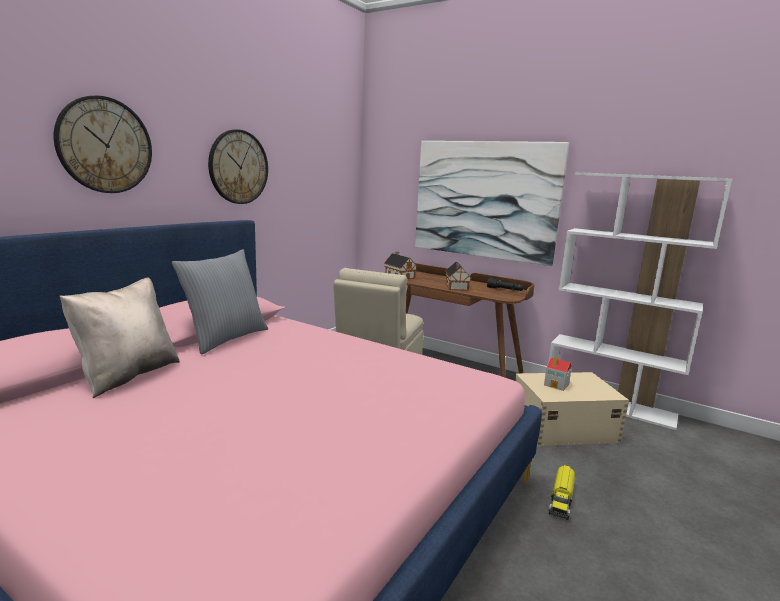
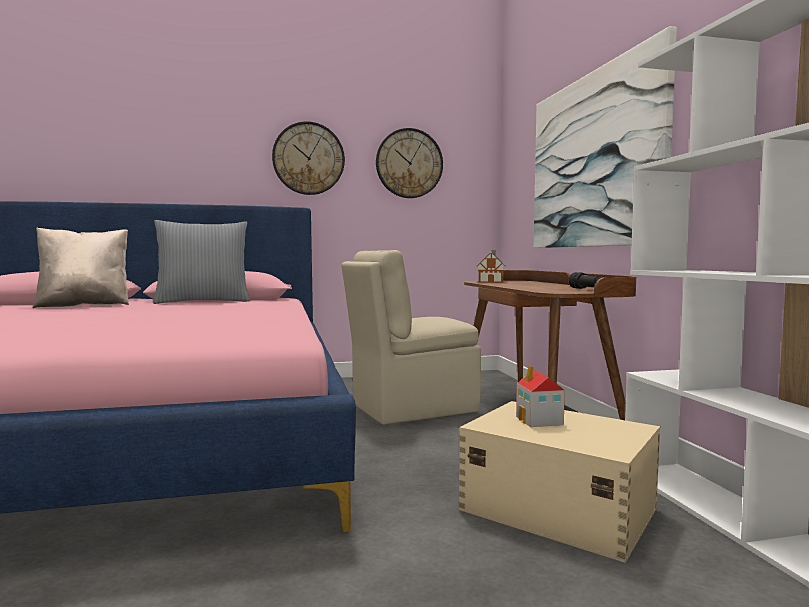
camera: 45 degrees right, 10 degrees down
(105, 145) = (171, 140): wall clock -> wall clock (409, 163)
(456, 287) = (526, 286): toy house -> none
(561, 498) = (347, 564): toy truck -> none

